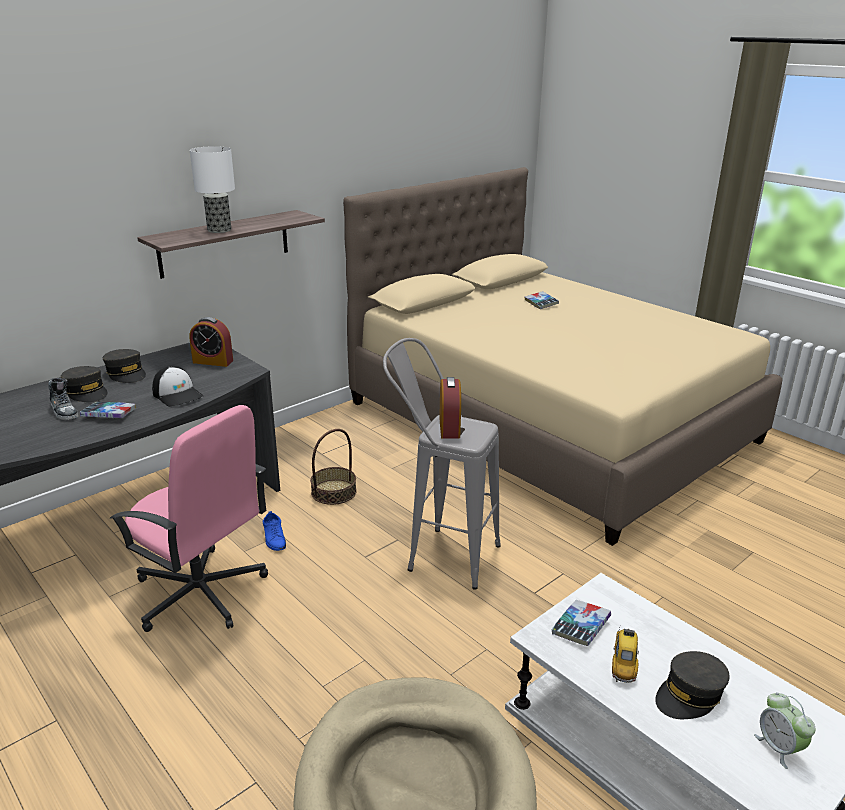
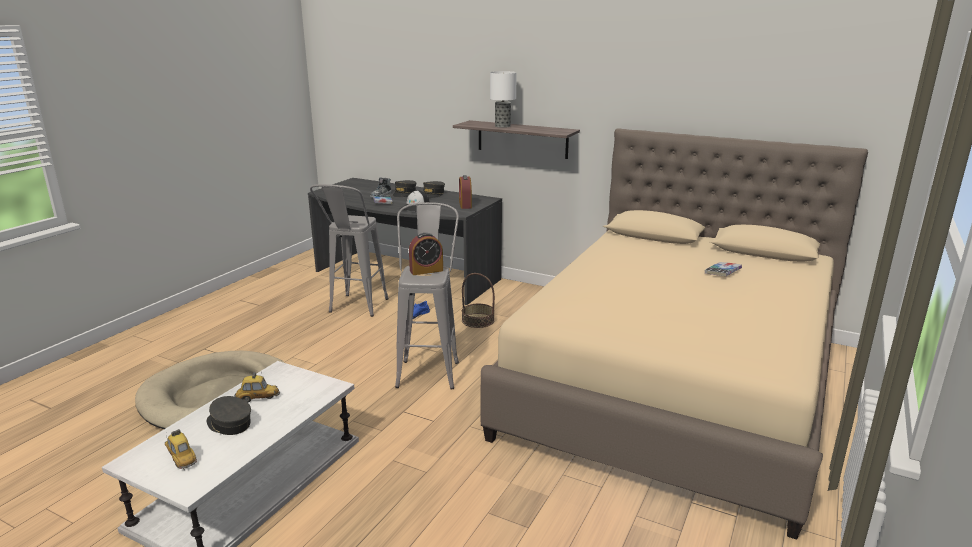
camera: 70 degrees right, 5 degrees down
(201, 593) = (355, 309): pink office chair -> grey stool
(580, 627) = (290, 381): book -> none
(779, 747) = (181, 458): alarm clock -> toy car

